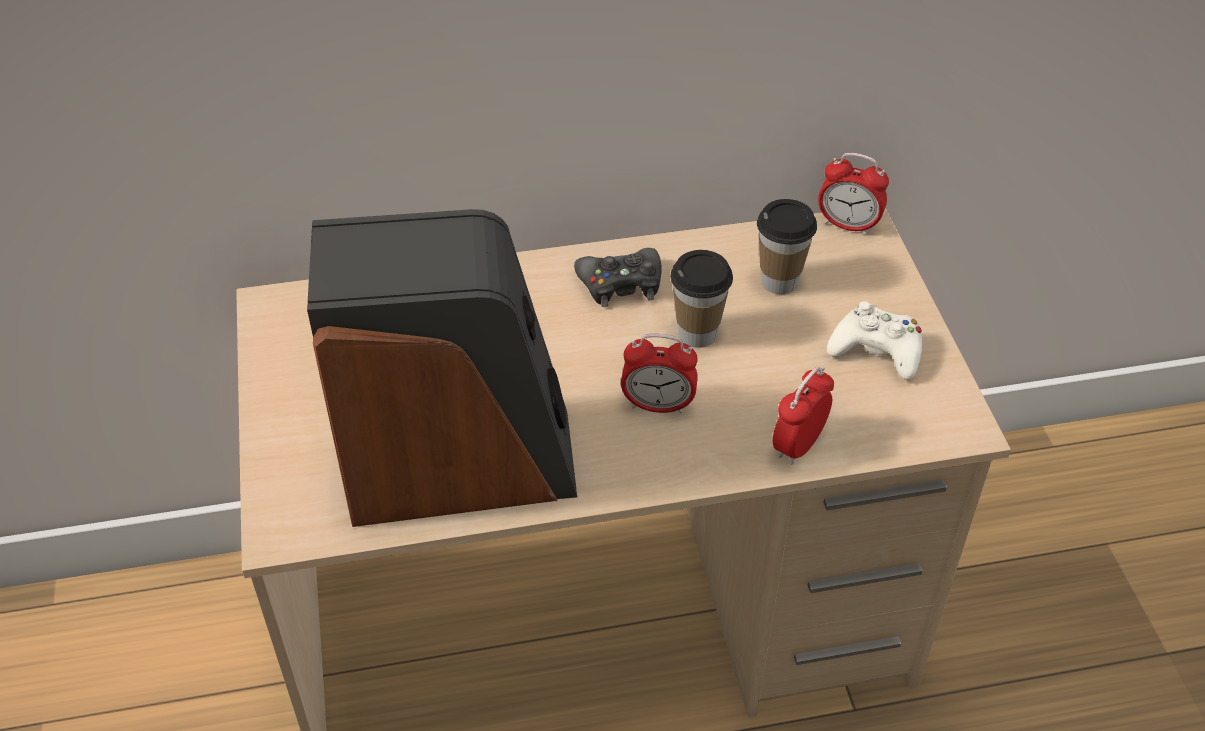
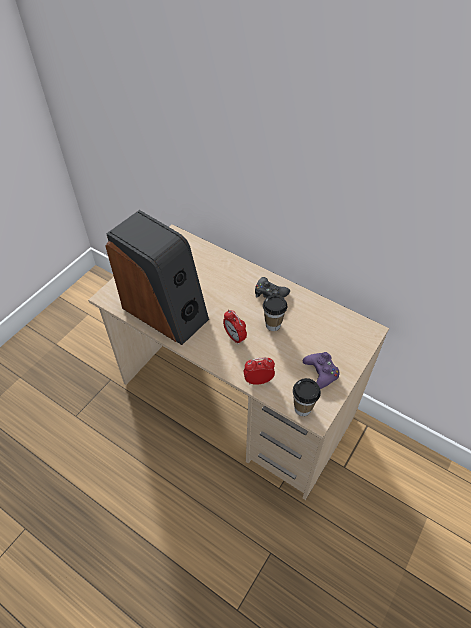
camera: 45 degrees right, 5 degrees up
(779, 281) = (319, 327): cup -> cup (302, 408)
(848, 225) = (366, 326): alarm clock -> none
(876, 350) = (321, 372): white game controller -> purple game controller

